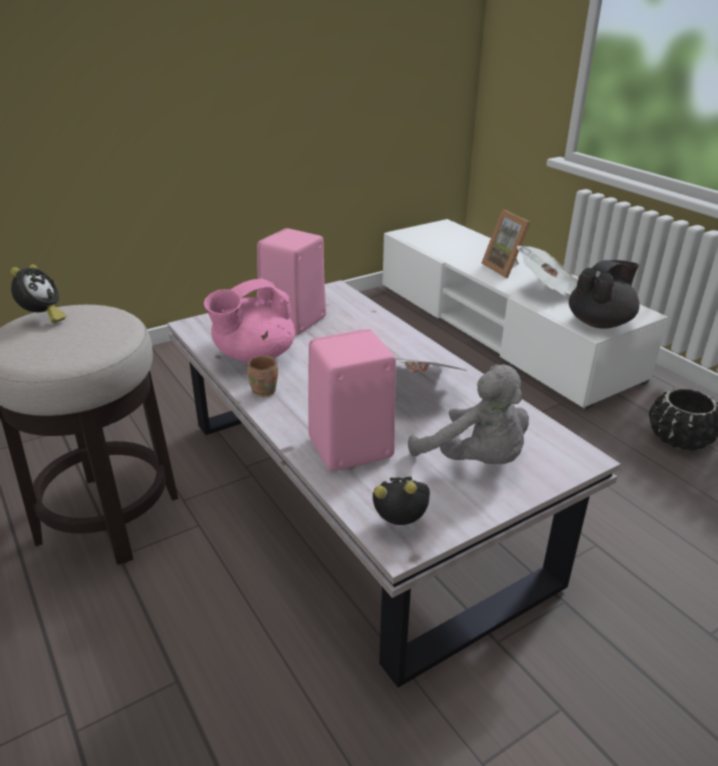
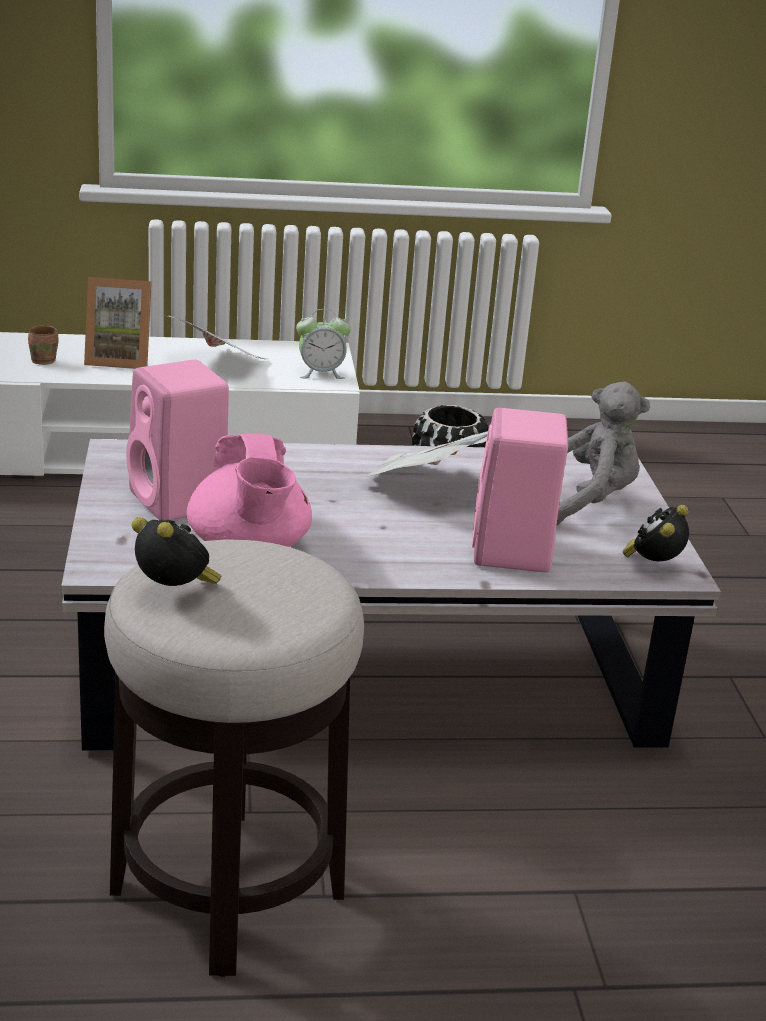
camera: 65 degrees left, 5 degrees down
(266, 391) = (348, 564): brown mug -> brown mug (44, 360)
(600, 322) = (321, 373): black teapot -> alarm clock

